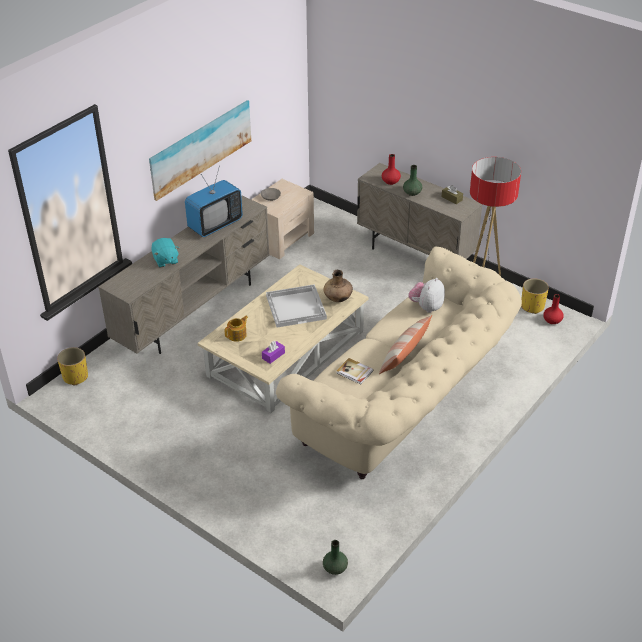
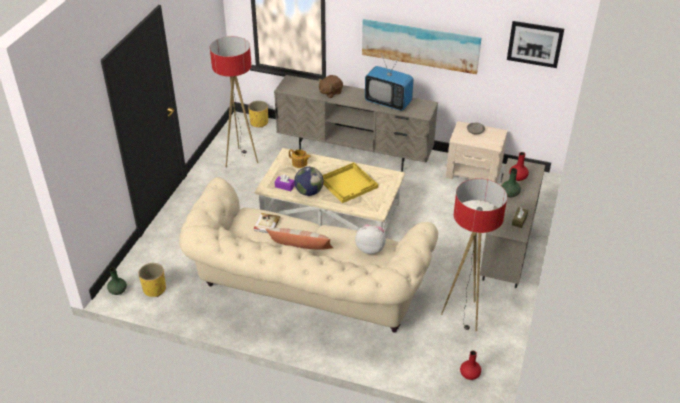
camera: 70 degrees right, 0 degrees up
(142, 408) = (241, 159): none -> floor lamp
(165, 260) = (330, 93): turquoise plush toy -> brown plush toy
(282, 76) = (535, 44): none -> picture
(294, 339) = (309, 192): none -> globe
(296, 307) = (348, 184): white tray -> yellow tray
(338, 298) = (372, 203): brown vase -> none
(532, 306) = (483, 355): yellow planter -> yellow planter (154, 289)

